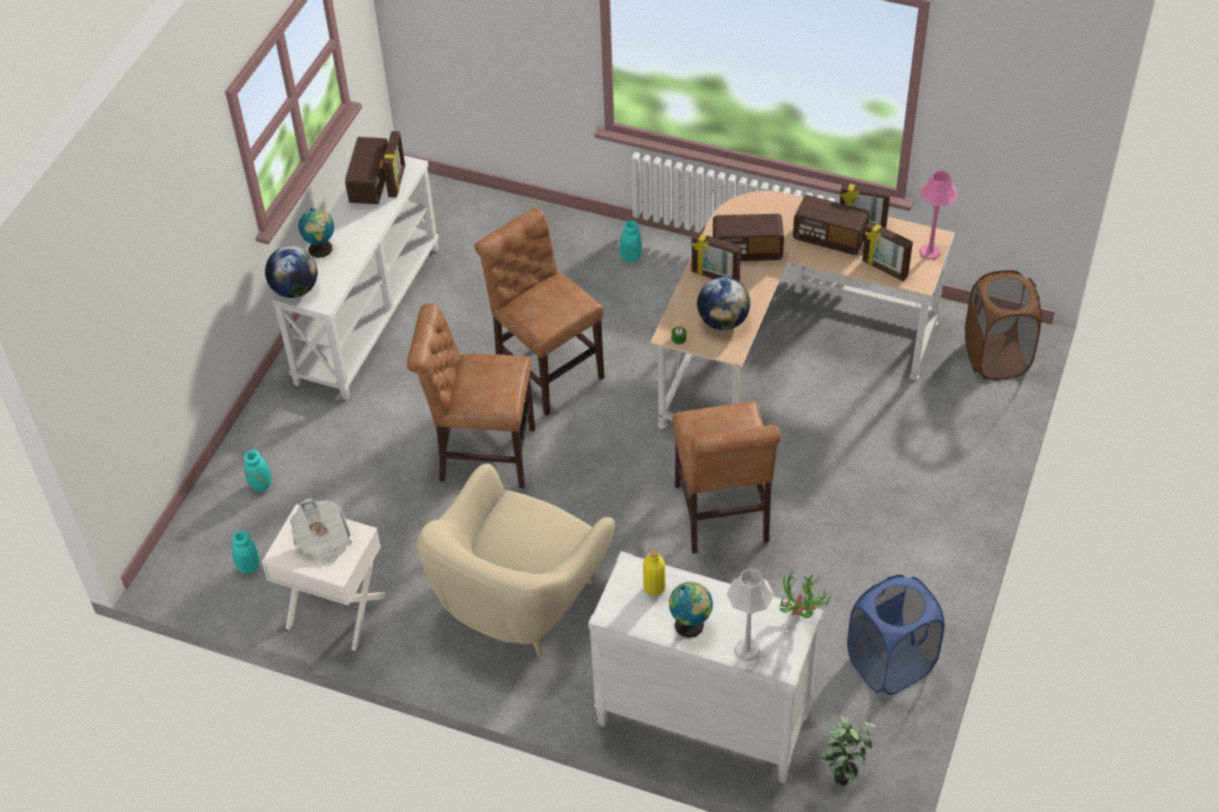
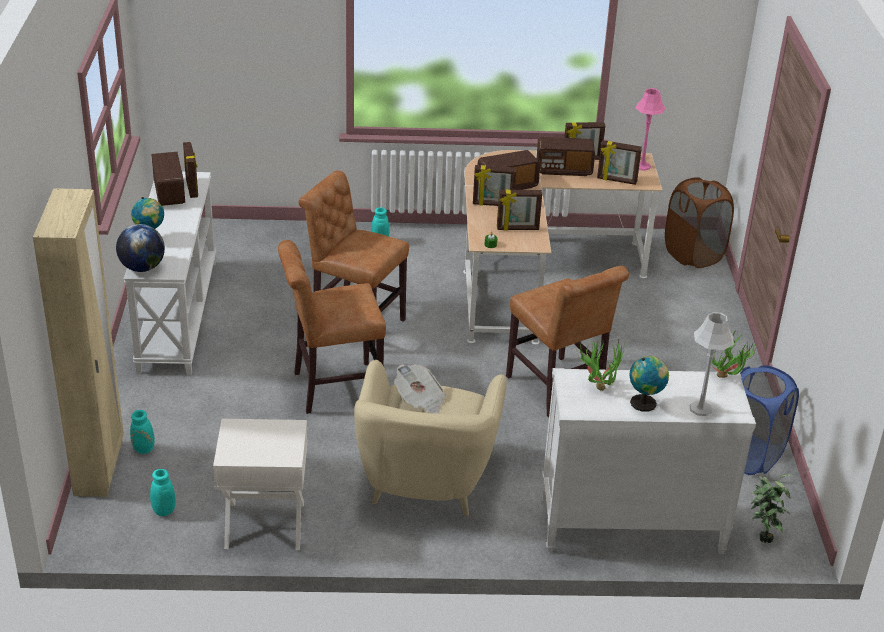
camera: 25 degrees left, 15 degrees down
(211, 497) = (99, 468): none -> beige wardrobe
(323, 542) = (263, 439): newspaper -> newspaper (420, 400)
(654, 588) = (597, 385): yellow bottle -> potted plant
(723, 321) = (517, 229): globe -> picture frame

